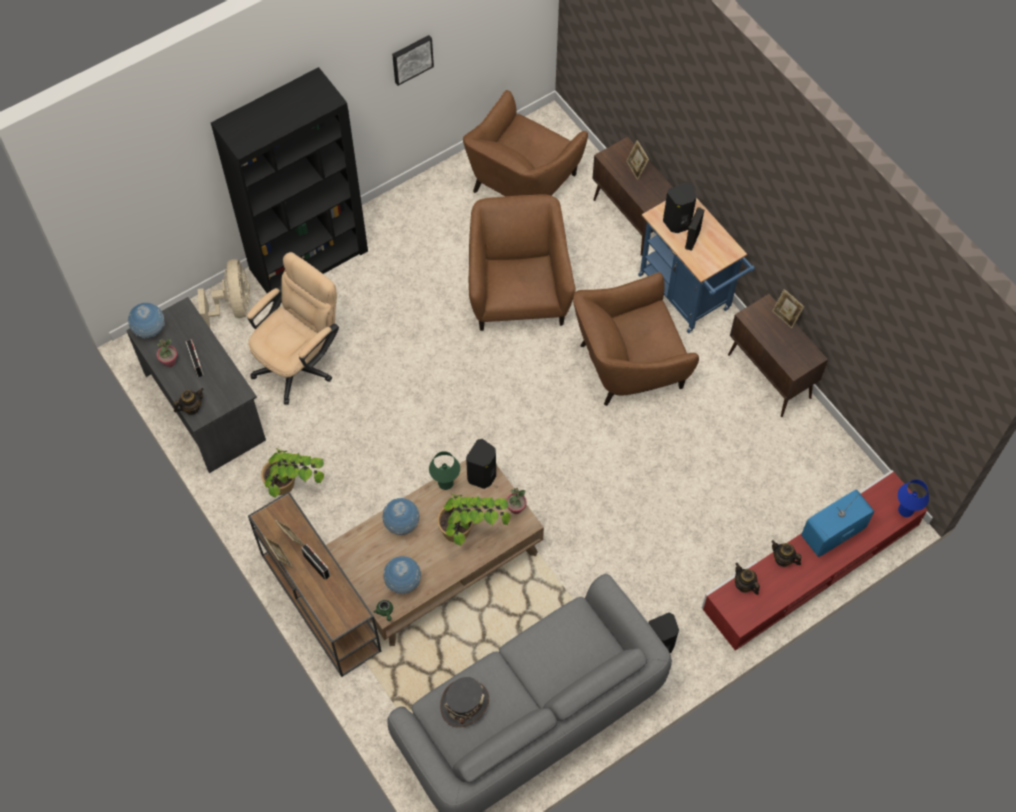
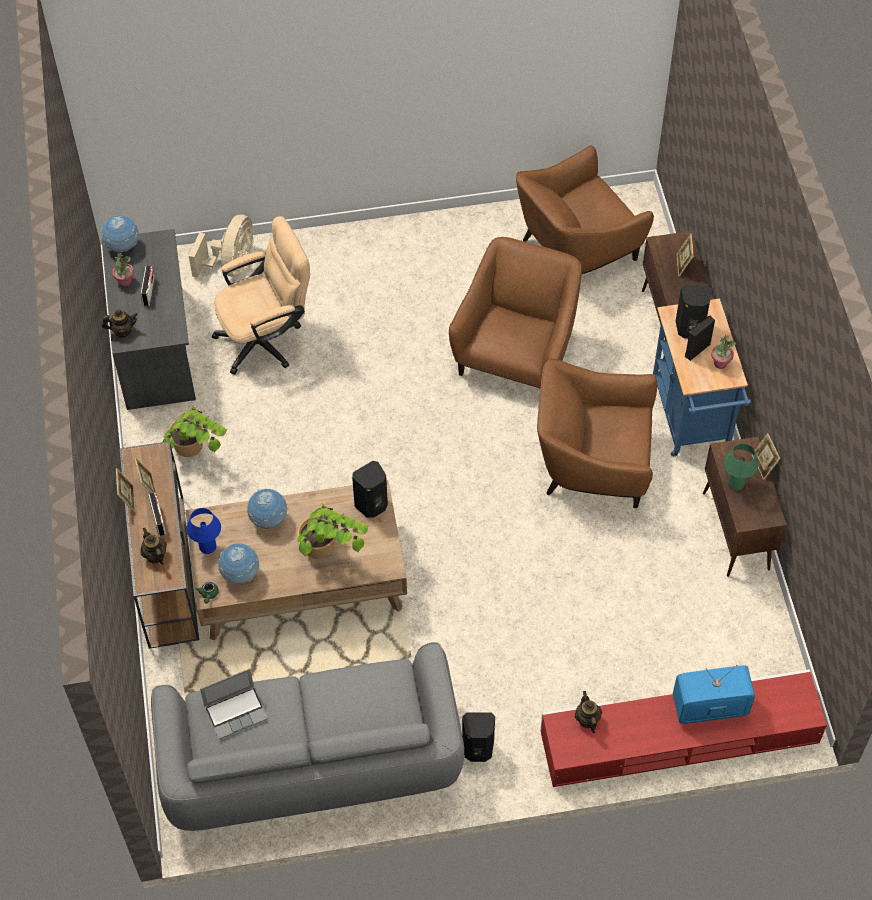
camera: 25 degrees right, 5 degrees down
(309, 260) = (326, 247): black bookcase -> none
(411, 58) = (483, 69): picture -> none
(445, 483) = (332, 498): green table lamp -> green table lamp (736, 483)
(464, 703) = (236, 712): grey hat -> laptop
(516, 508) = (388, 548): potted plant -> potted plant (720, 363)
(783, 559) = (642, 711): teapot -> teapot (155, 555)
(905, 510) = (802, 716): blue table lamp -> blue table lamp (208, 547)

